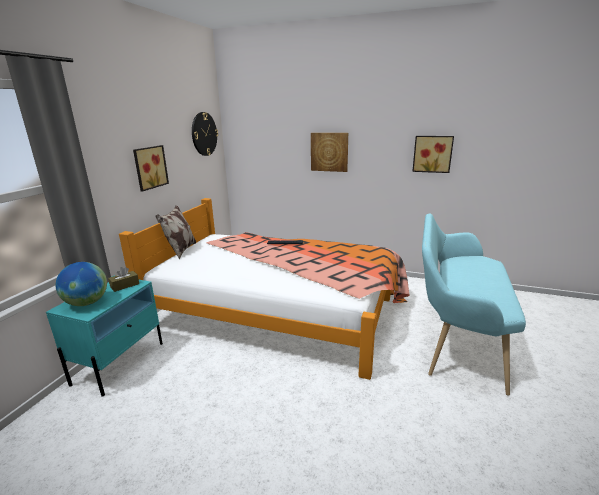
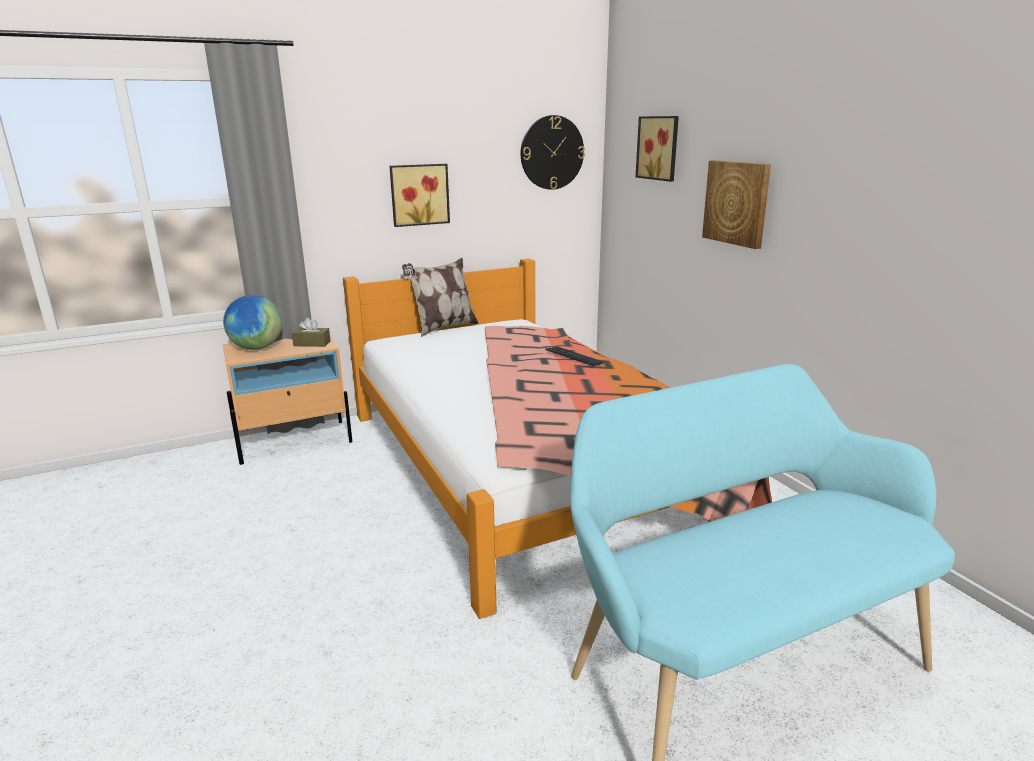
camera: 45 degrees right, 0 degrees up
(120, 362) = (294, 441): turquoise nightstand -> beige nightstand
(432, 154) = (933, 230): picture -> picture (659, 148)

